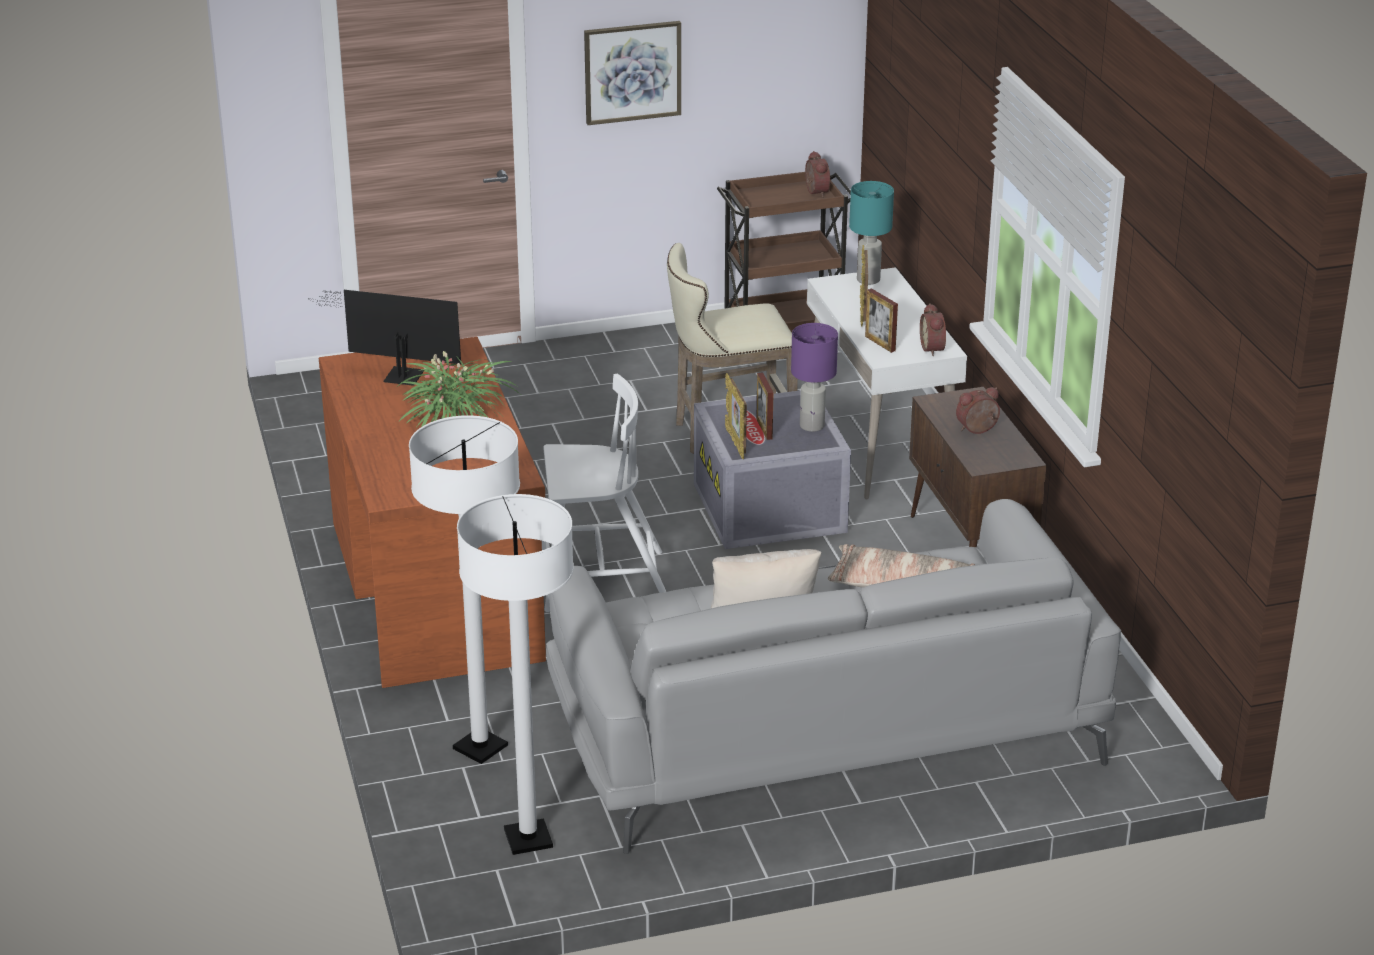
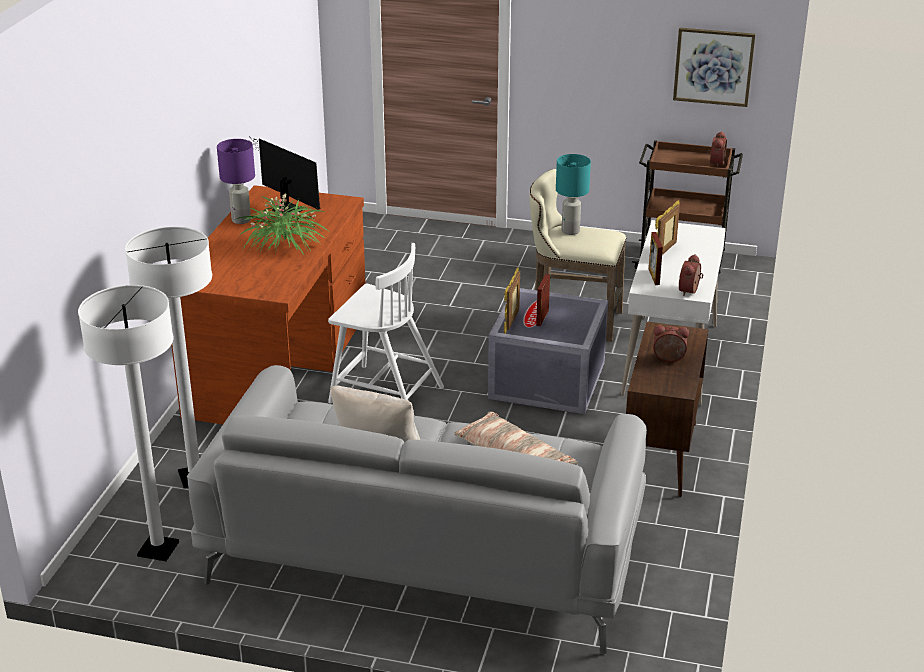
camera: 30 degrees right, 0 degrees up
(632, 72) = (589, 42): picture -> picture (713, 66)
(812, 426) = (578, 325): purple table lamp -> purple table lamp (241, 220)
(868, 280) = (695, 231): turquoise table lamp -> turquoise table lamp (570, 231)

